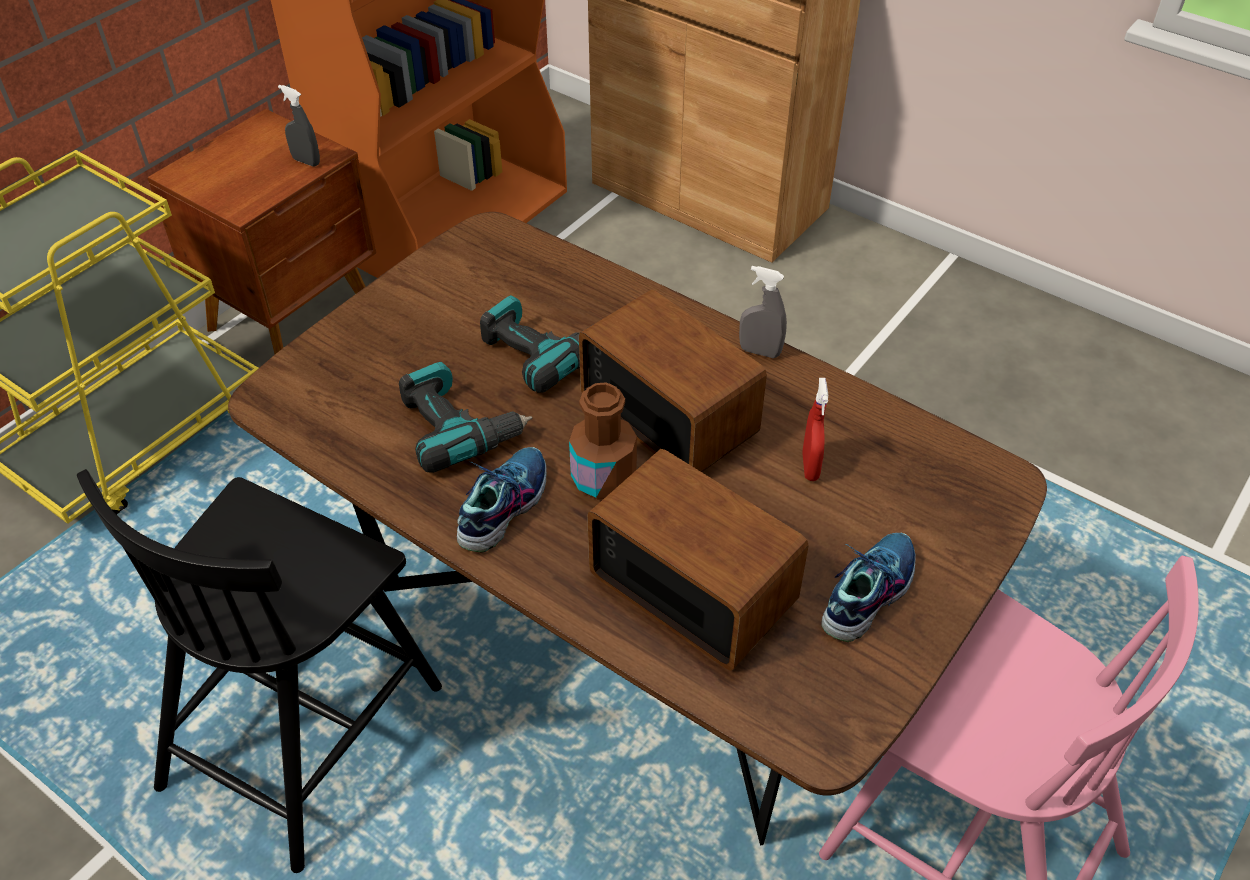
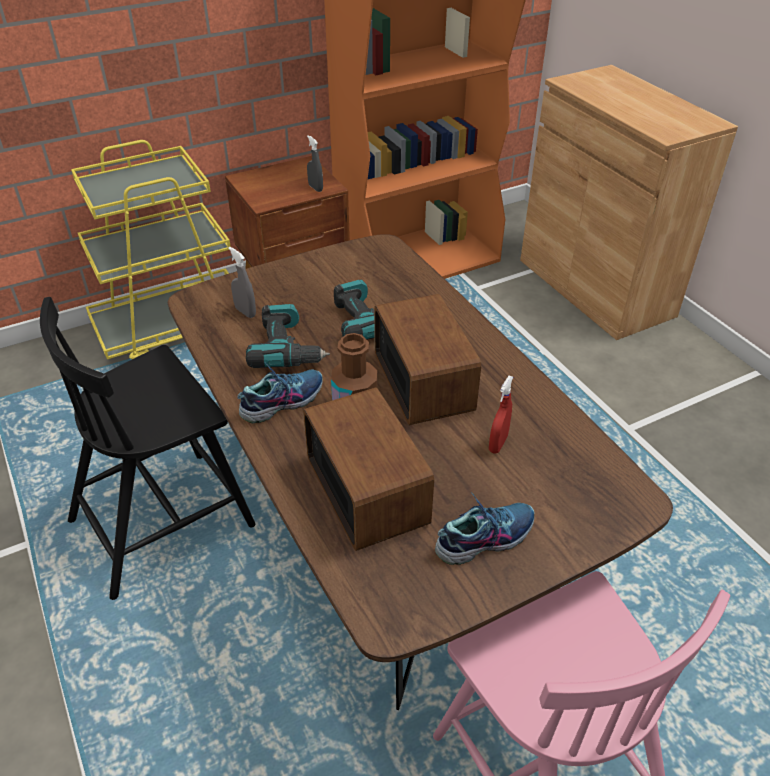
camera: 25 degrees right, 5 degrees down
(760, 351) = (511, 362): grey spray bottle -> grey spray bottle (245, 312)

